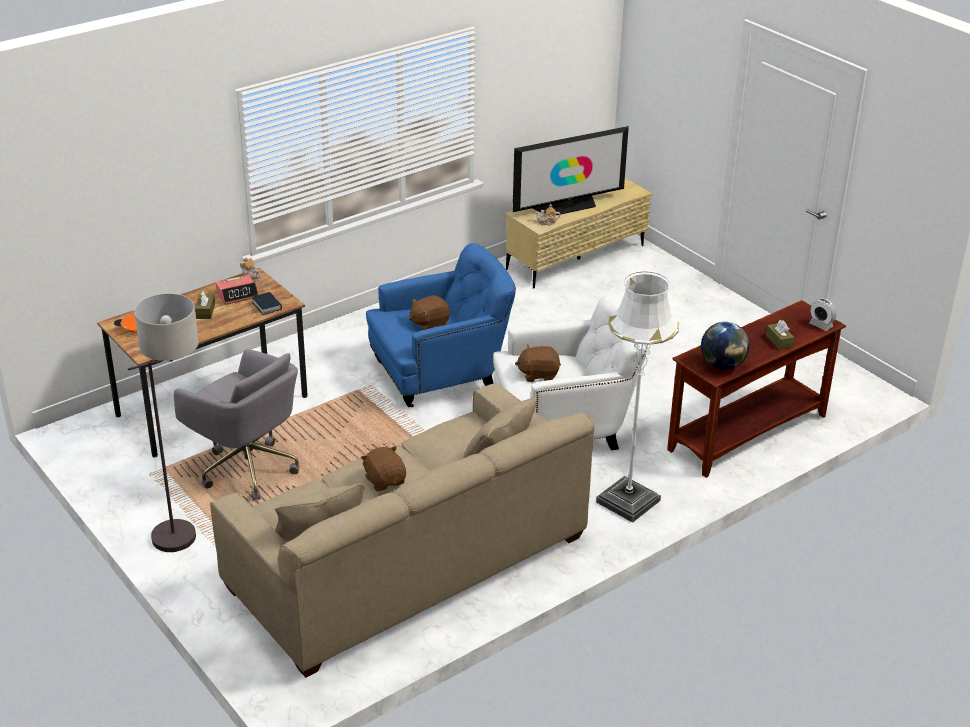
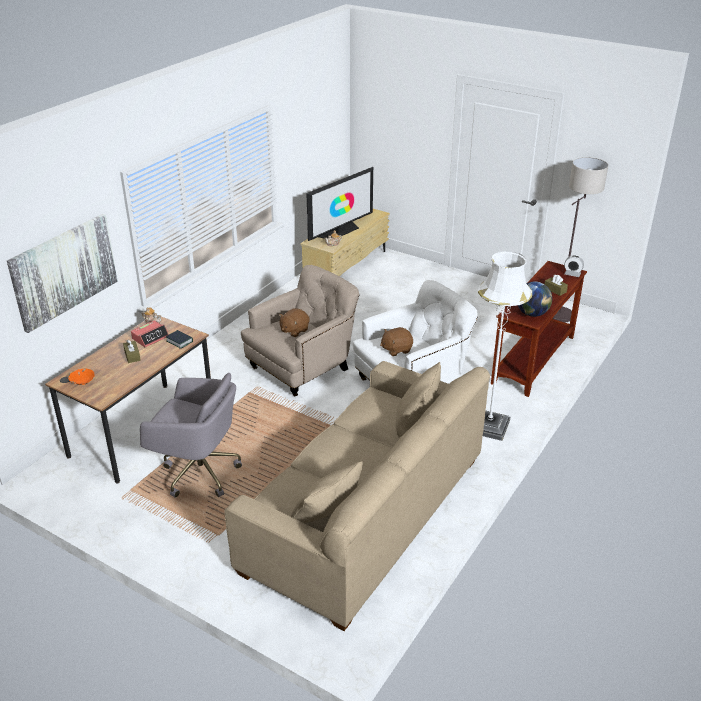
camera: 20 degrees left, 0 degrees up
(144, 196) = (64, 271): none -> picture
(186, 533) = (179, 538): grey floor lamp -> grey floor lamp (563, 312)
(385, 481) = (345, 455): brown plush toy -> none
(441, 374) = (303, 367): blue armchair -> beige armchair

